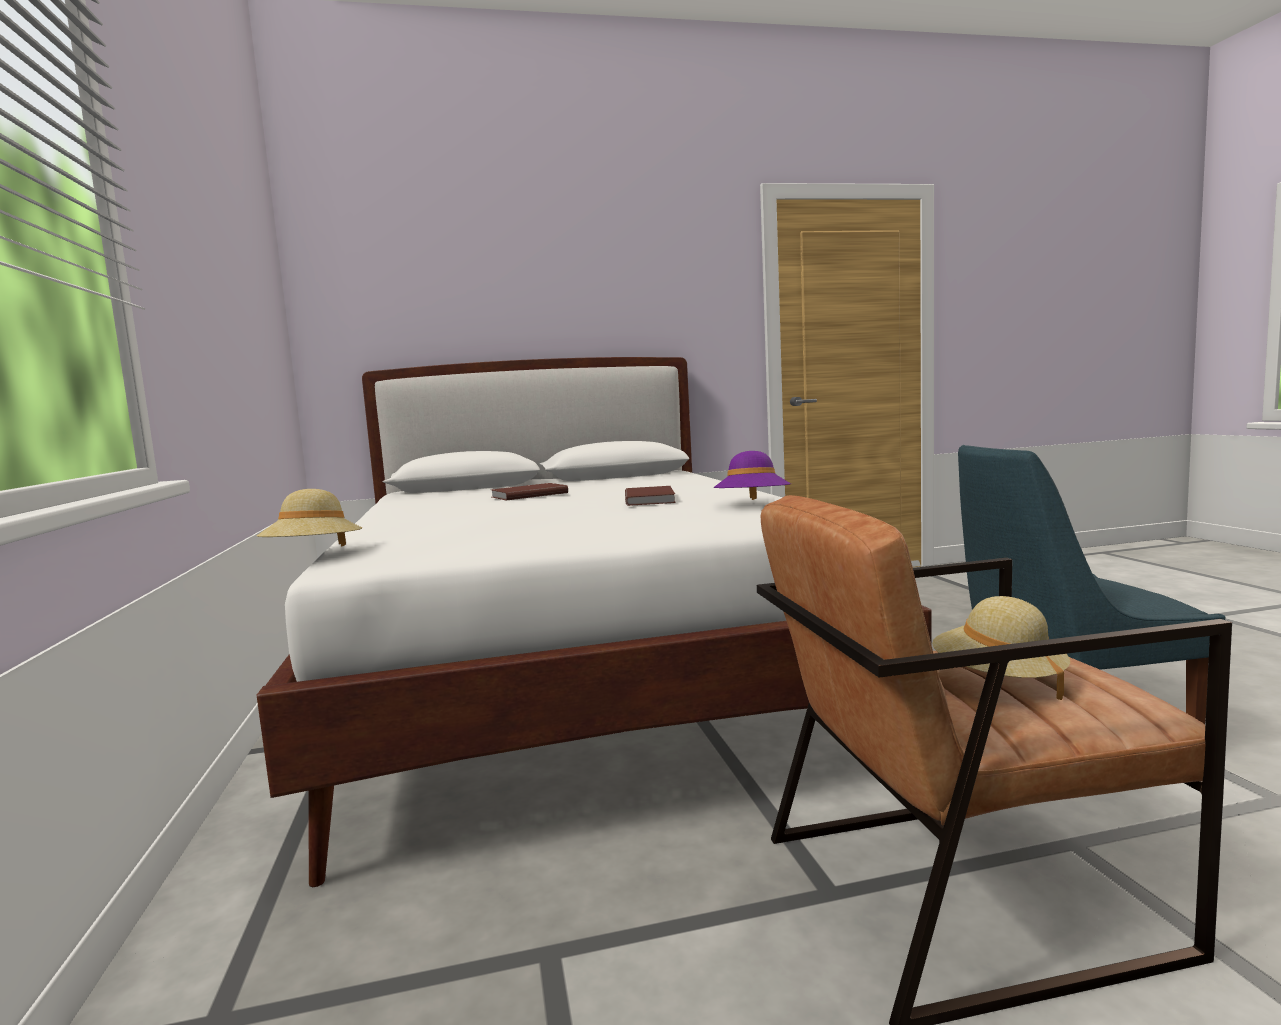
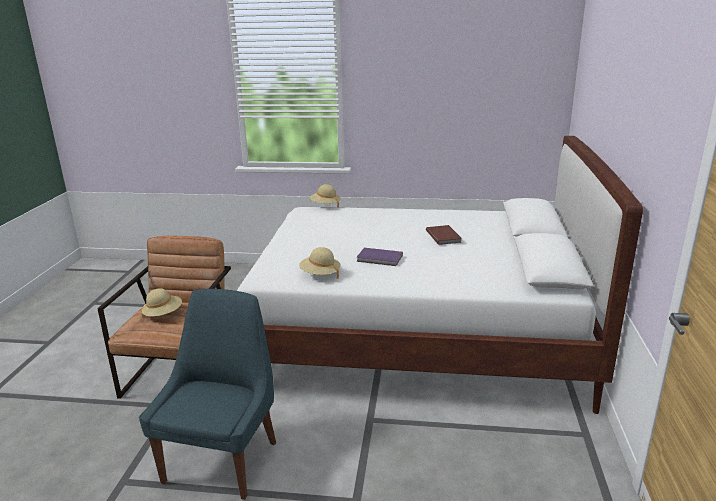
camera: 110 degrees right, 15 degrees up
(651, 499) = (380, 259): brown book -> purple book
(753, 505) = (320, 274): purple hat -> beige hat

